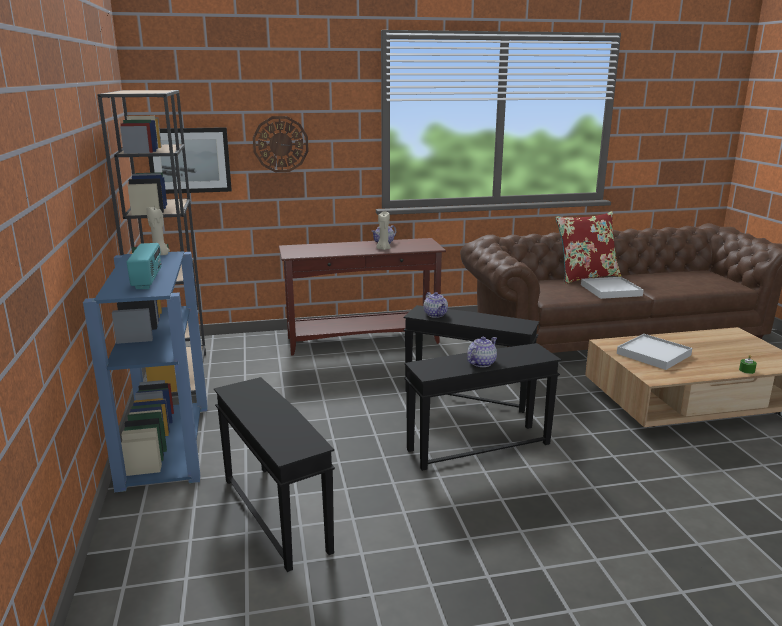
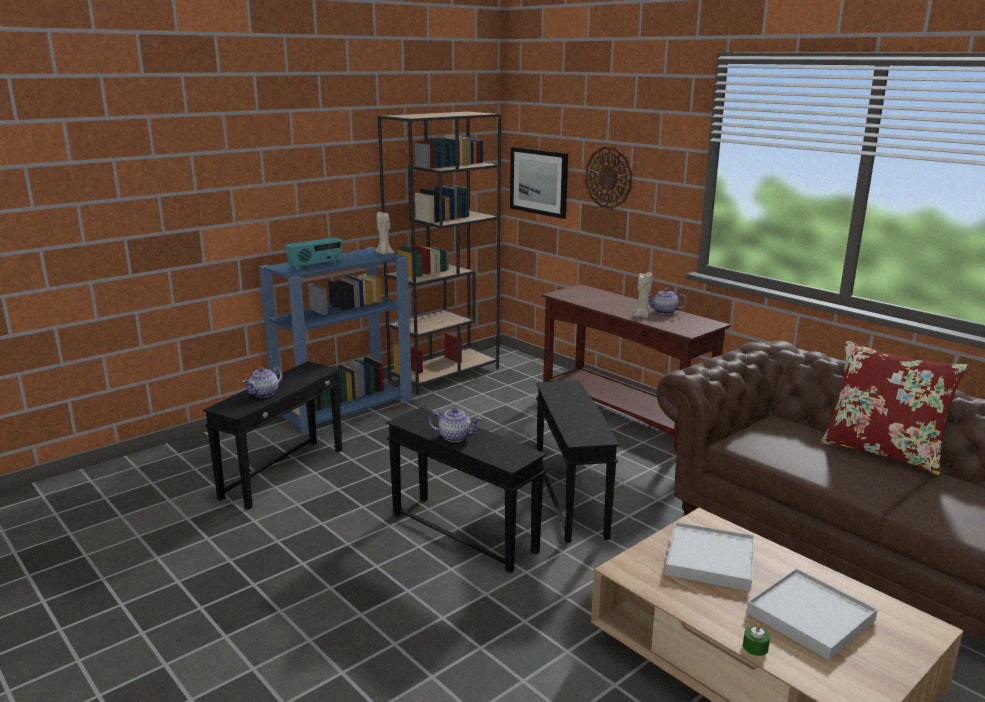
camera: 60 degrees right, 0 degrees up
(436, 314) = (561, 393): teapot -> teapot (264, 394)
(610, 290) = (848, 476): white tray -> white tray (810, 617)

